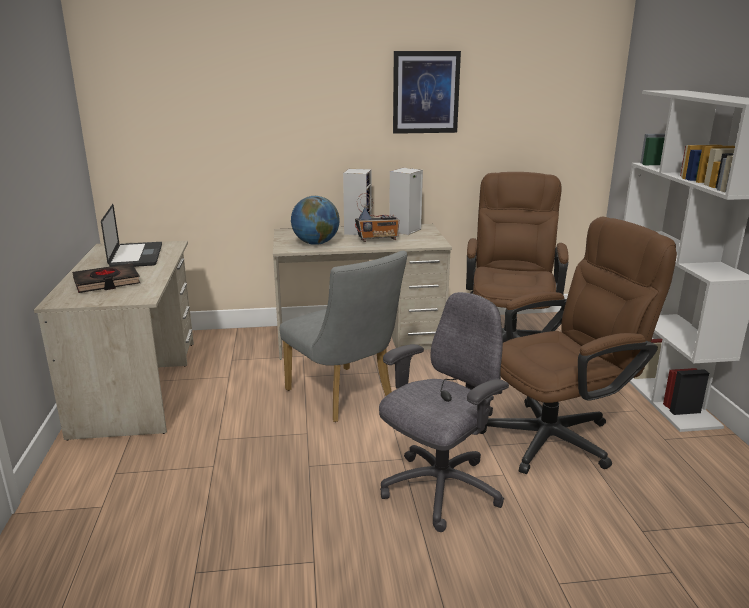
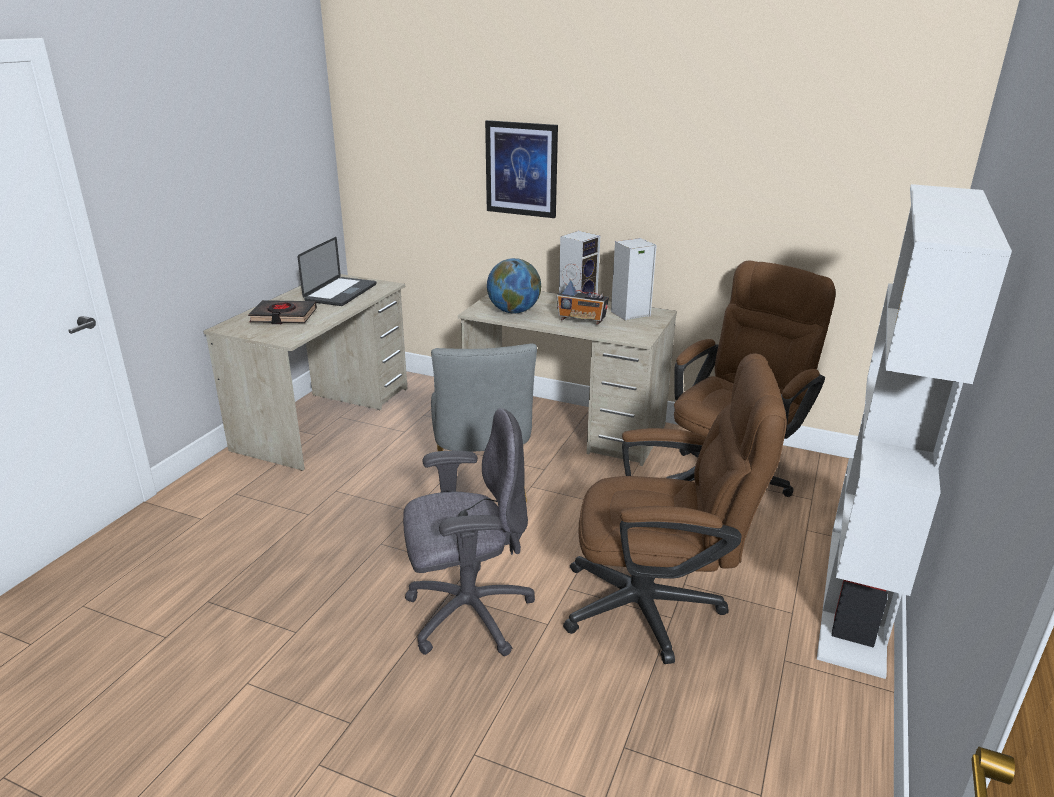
camera: 30 degrees right, 5 degrees up
(425, 92) = (680, 149): picture -> picture (521, 169)

